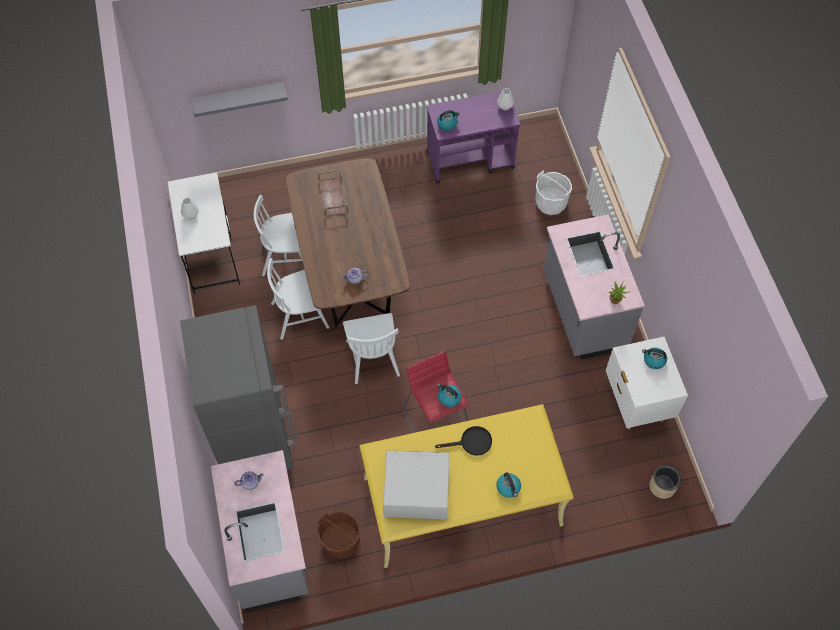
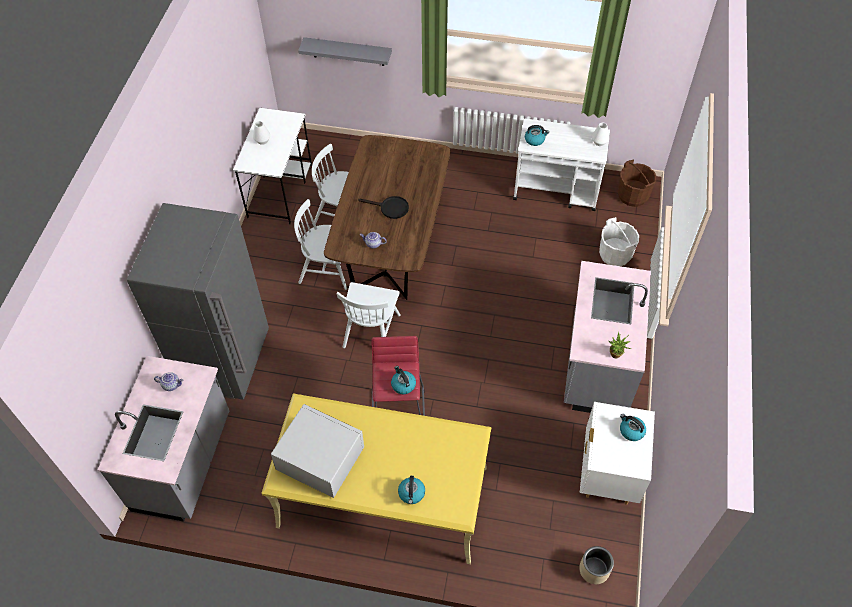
camera: 25 degrees right, 5 degrees down
(334, 197) = (395, 167): brown tray -> none
(340, 542) = (249, 485): brown bucket -> brown bucket (632, 195)
(471, 160) = (556, 190): purple cart -> white cart
(471, 442) = (399, 434): black frying pan -> black frying pan (390, 208)

